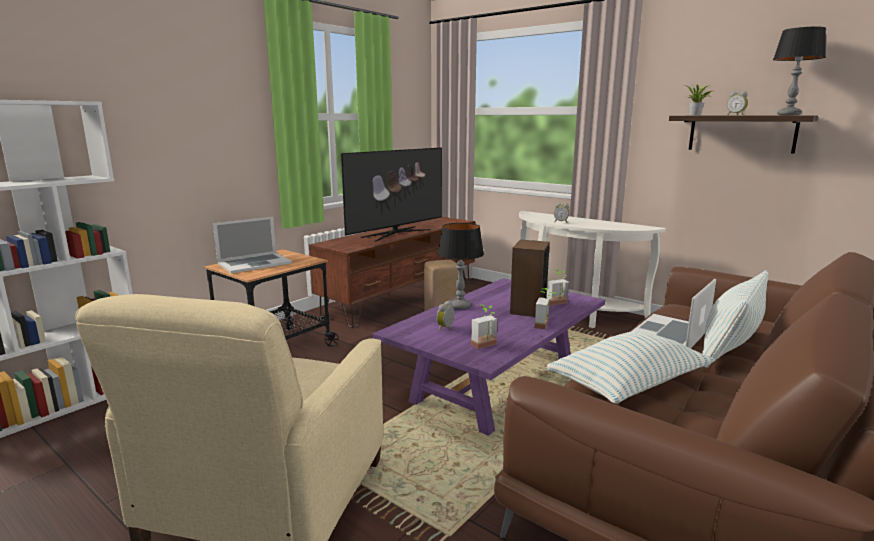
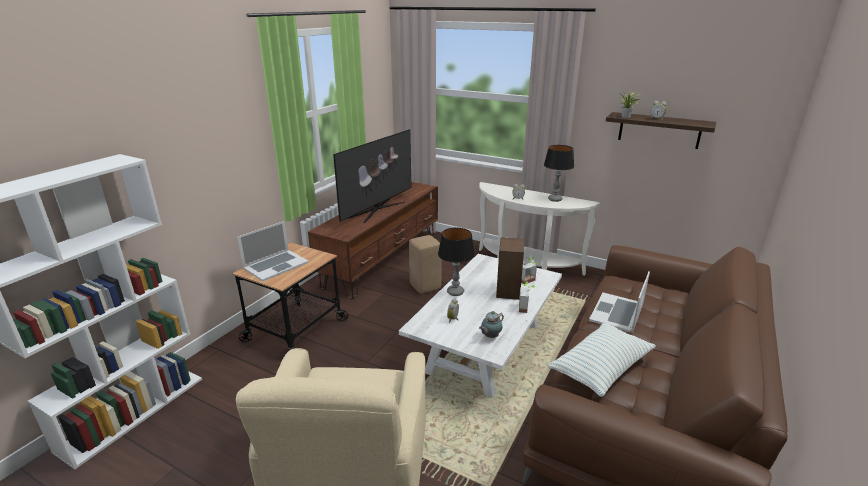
camera: 10 degrees left, 10 degrees up
(486, 346) = (490, 336): potted plant -> teapot
(496, 384) = (485, 348): purple coffee table -> white coffee table
(730, 347) = (659, 322): pillow -> none
(788, 115) = (696, 123): table lamp -> table lamp (554, 199)

